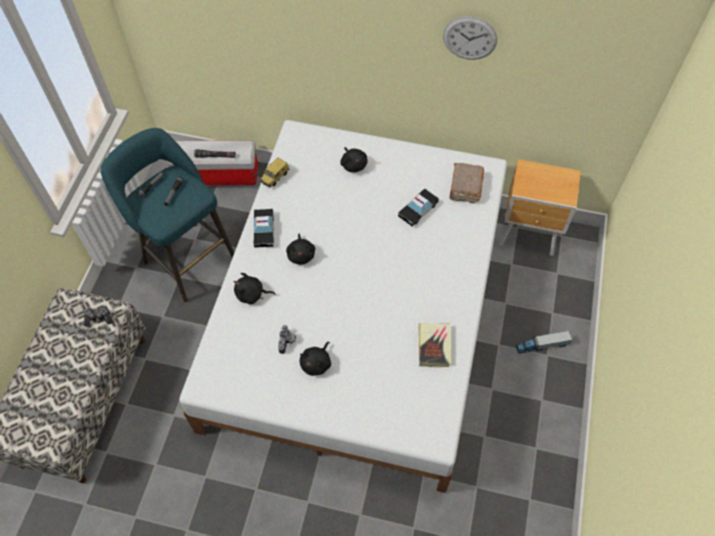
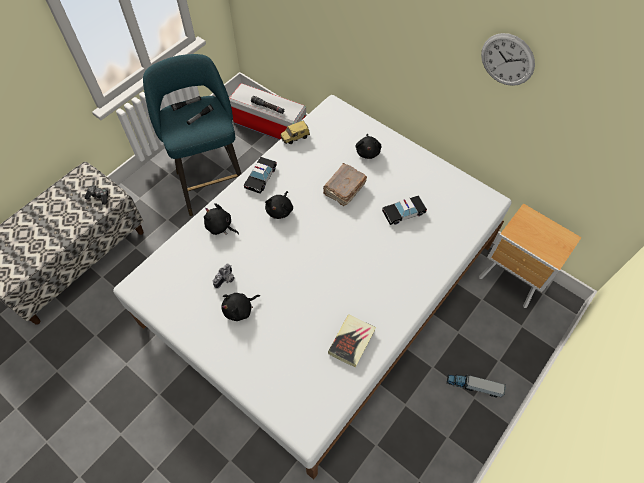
camera: 25 degrees right, 0 degrees up
(465, 188) = (458, 210): brown book -> brown book (343, 189)

